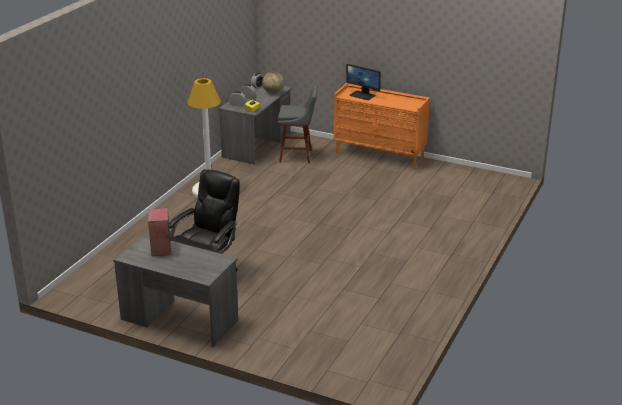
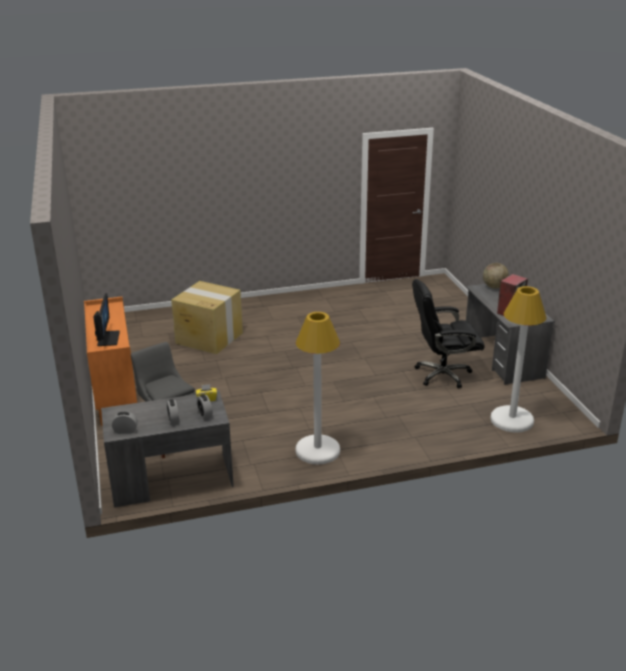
camera: 130 degrees left, 0 degrees up
(110, 270) = (512, 420): none -> white floor lamp
(273, 92) = (136, 411): globe -> globe (494, 287)
(420, 209) = (208, 338): none -> cardboard box

